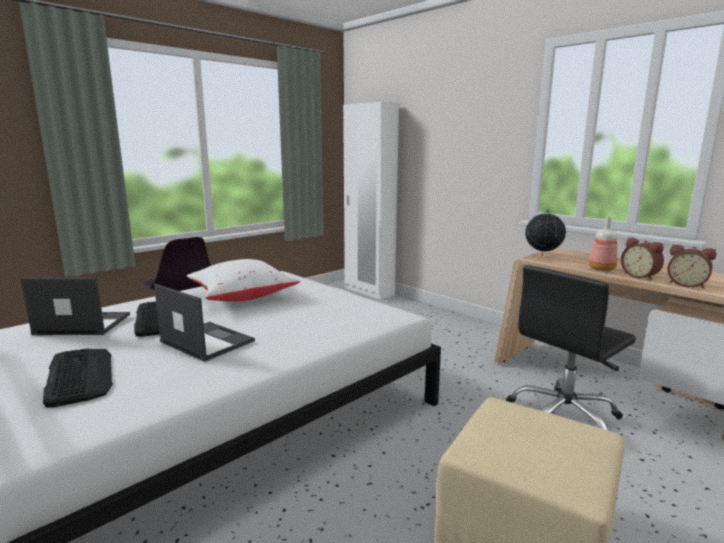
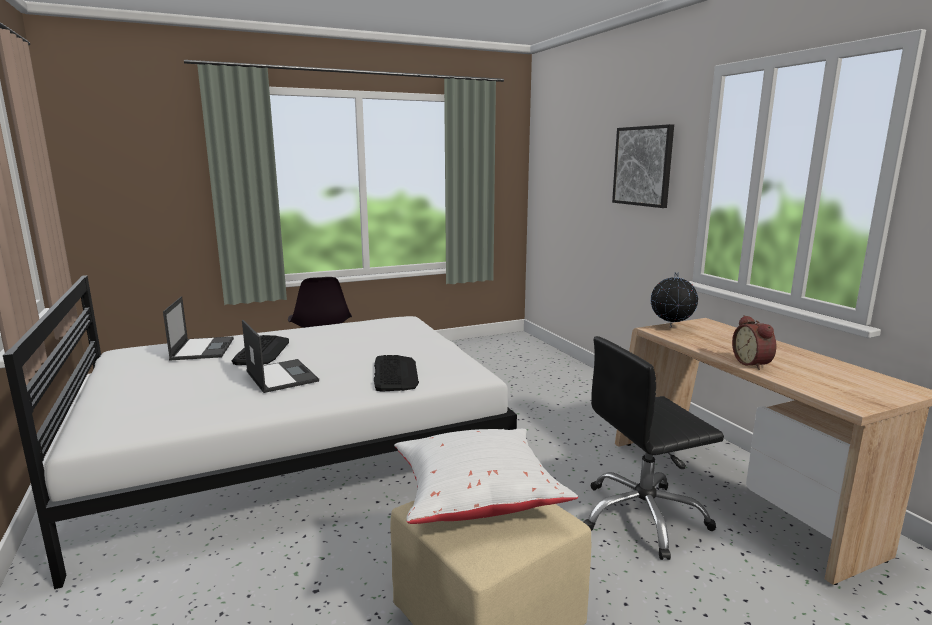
camera: 20 degrees right, 0 degrees up
(79, 376) = (169, 390): keyboard -> keyboard (395, 374)
(81, 324) = (203, 348): laptop -> laptop turned 60 degrees clockwise
(242, 296) = (351, 339): white pillow -> white pillow (476, 497)
(369, 292) = (538, 348): white wardrobe -> none
(473, 126) = (643, 166): none -> picture
(602, 269) = (718, 350): bottle -> none
(686, 284) = (796, 380): alarm clock -> none

